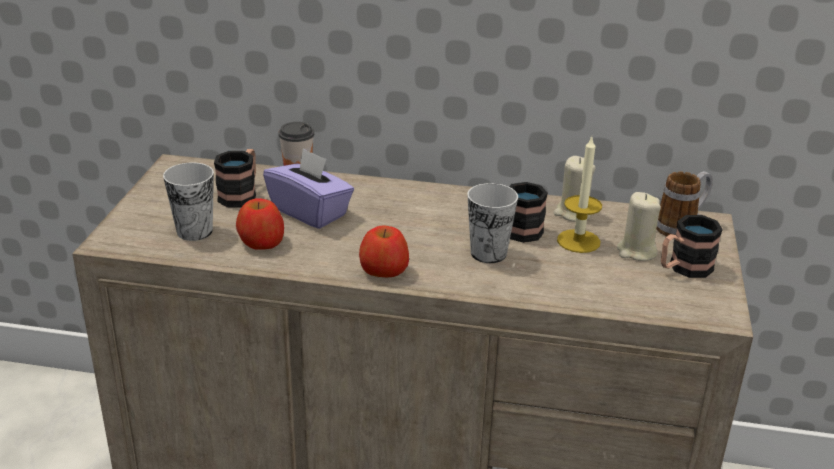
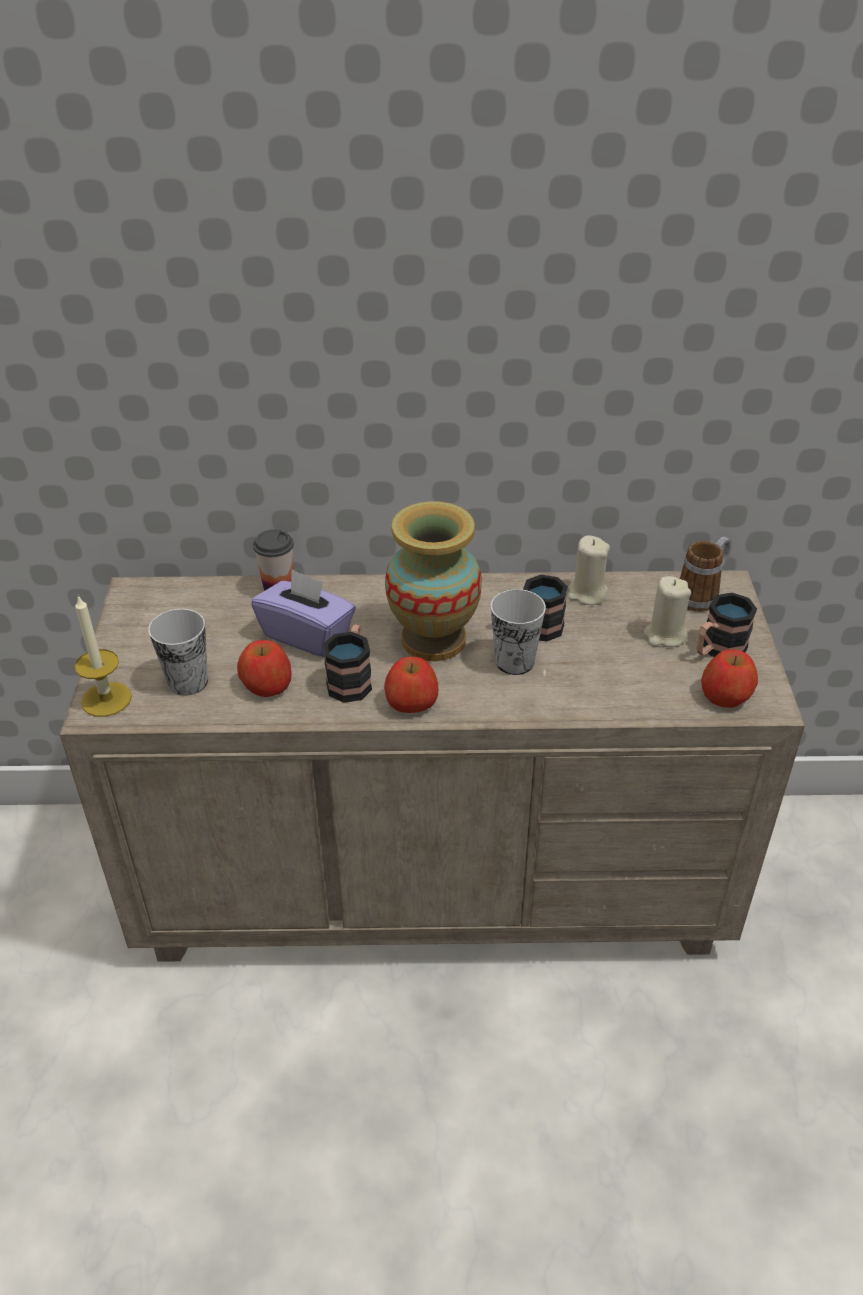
camera: 10 degrees left, 10 degrees up
(241, 194) = (222, 622): mug -> mug (351, 679)
(421, 229) = (434, 640): none -> vase
(578, 241) = (603, 630): candle -> candle (106, 699)
(681, 303) = (726, 695): none -> apple

